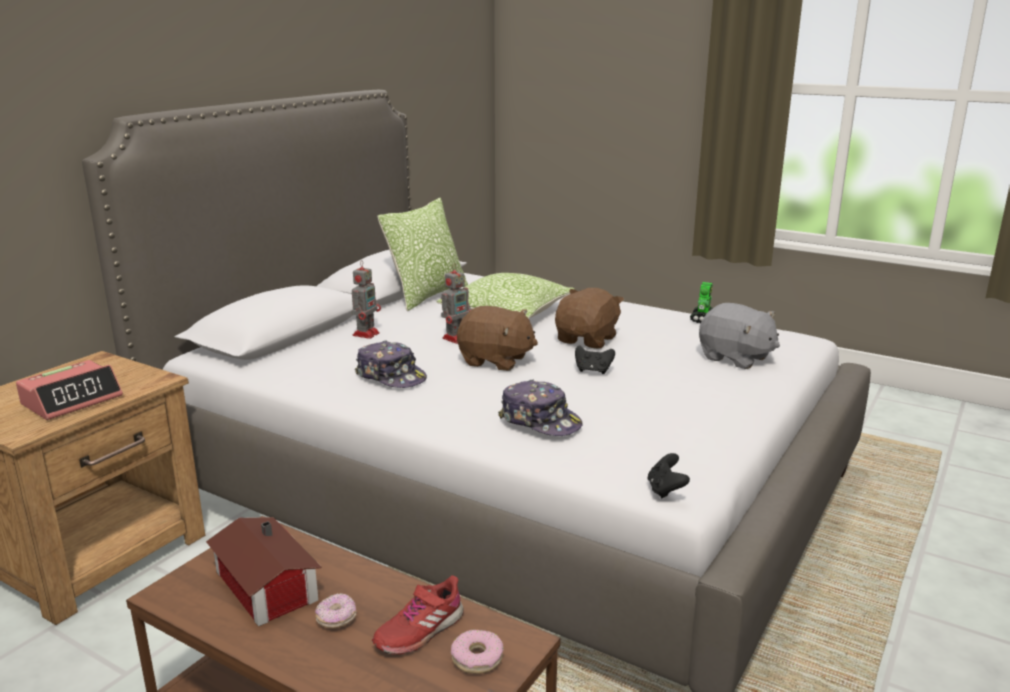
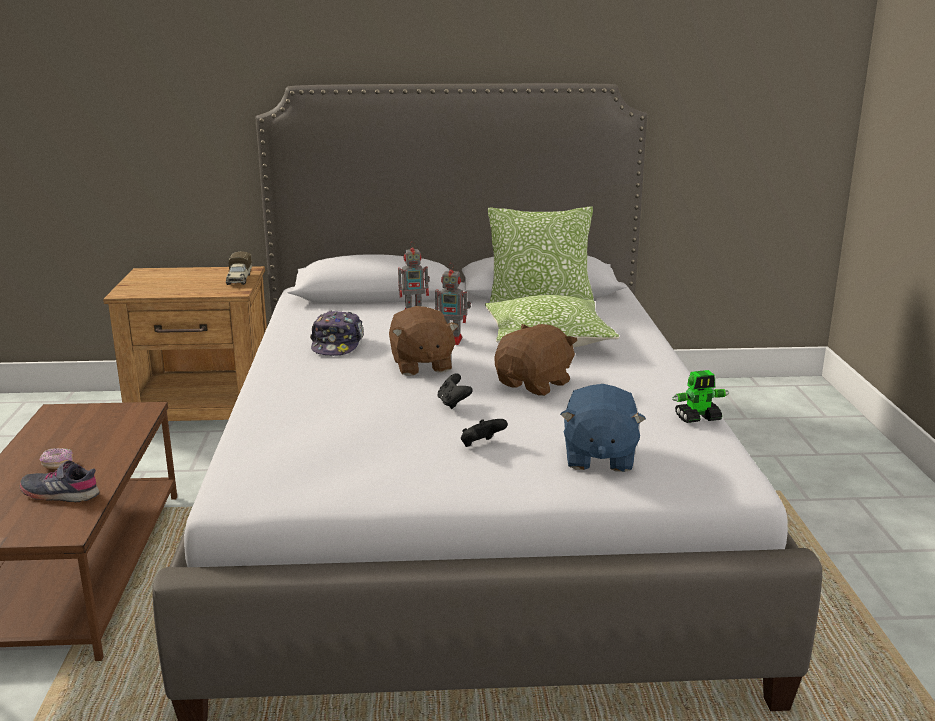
camera: 55 degrees right, 0 degrees up
(72, 400) = (180, 286): alarm clock -> none
(121, 369) = (239, 279): none -> toy truck
(264, 588) = (79, 433): toy house -> none
(419, 630) = (60, 494): red shoe -> grey shoe
(477, 658) = (39, 522): donut -> none
(540, 421) = (307, 410): cap -> none
(587, 340) = (535, 384): brown plush toy -> brown plush toy turned 45 degrees counterclockwise
(665, 490) = (227, 489): black game controller -> black game controller (481, 445)
(735, 358) = (598, 457): grey plush toy -> blue plush toy

